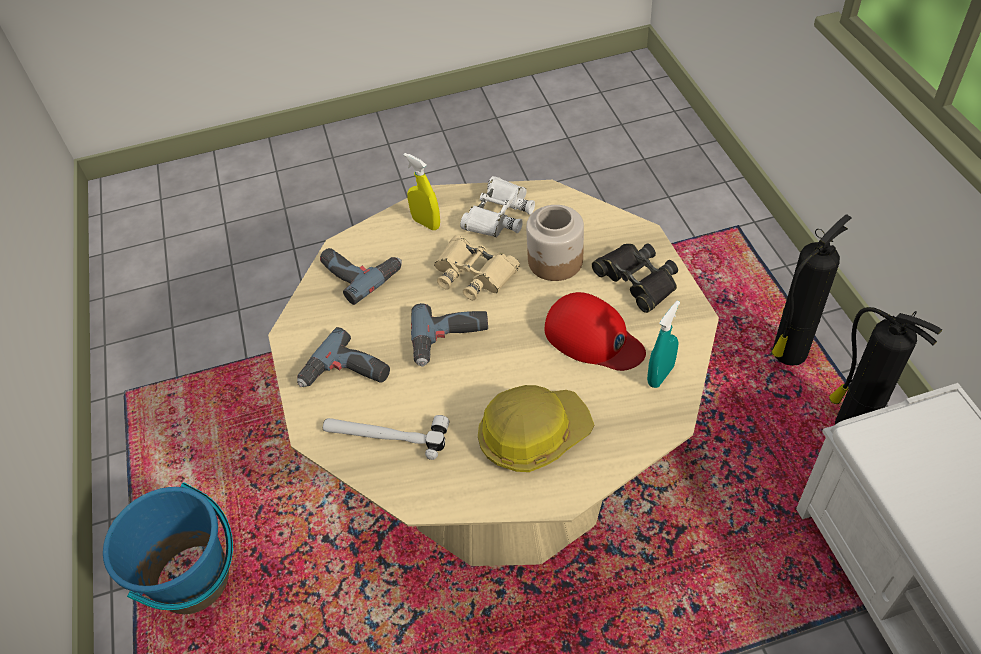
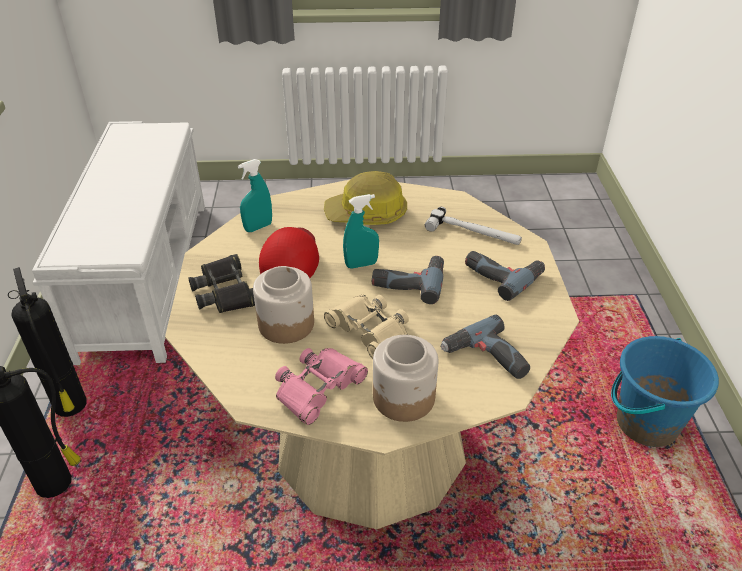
camera: 170 degrees left, 10 degrees down
(426, 223) = (403, 398): yellow spray bottle -> jar
(499, 214) = (318, 388): white binoculars -> pink binoculars
(510, 349) = (361, 264): none -> turquoise spray bottle
(593, 338) = (291, 258): red cap -> red cap turned 45 degrees clockwise

